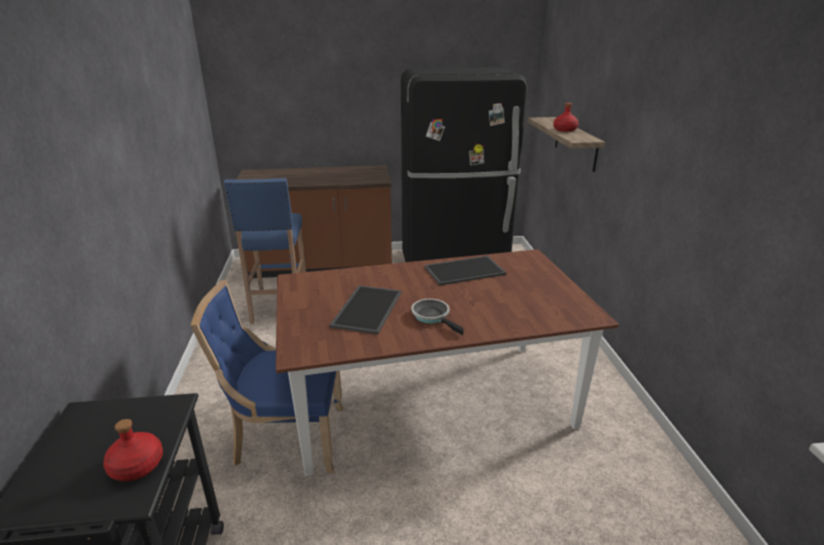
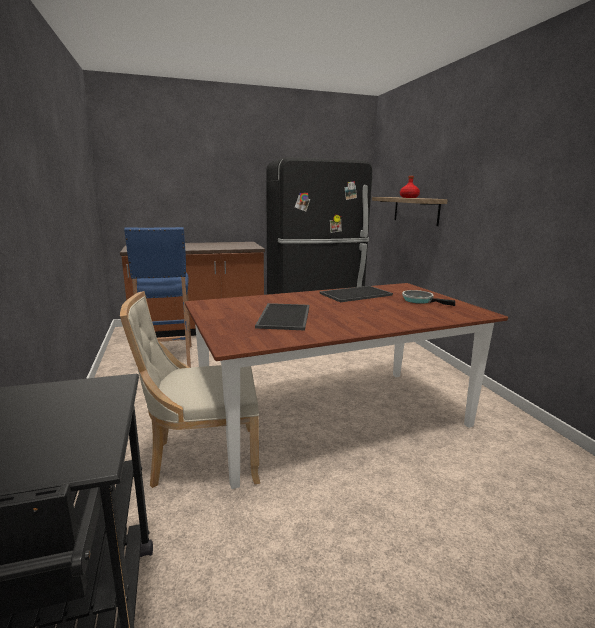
camera: 10 degrees left, 10 degrees down
(136, 466) = (85, 433): red bottle -> none
(286, 438) = (201, 459): blue chair -> beige chair
(433, 317) = (348, 318): frying pan -> frying pan (420, 300)

